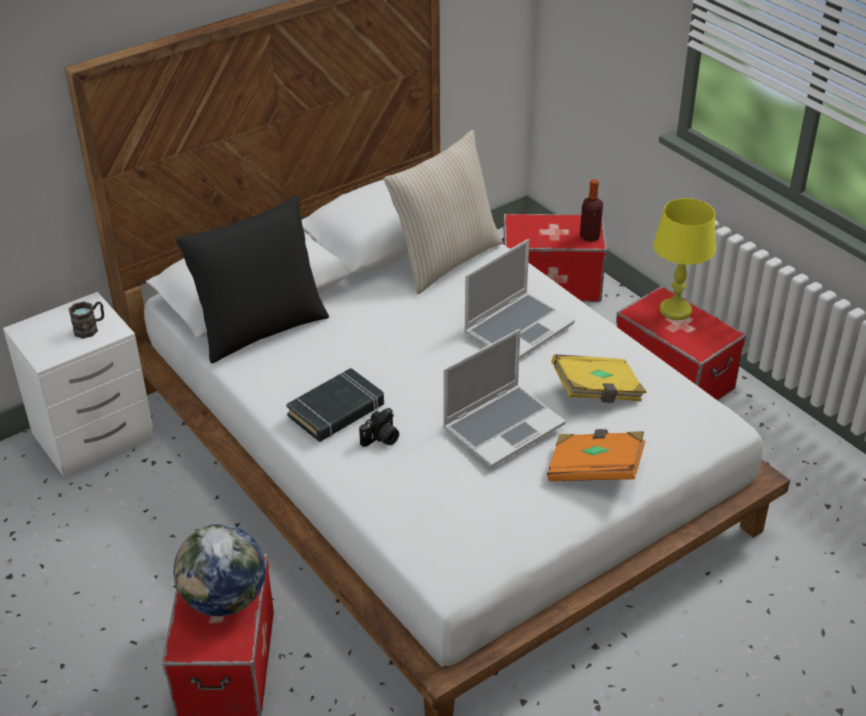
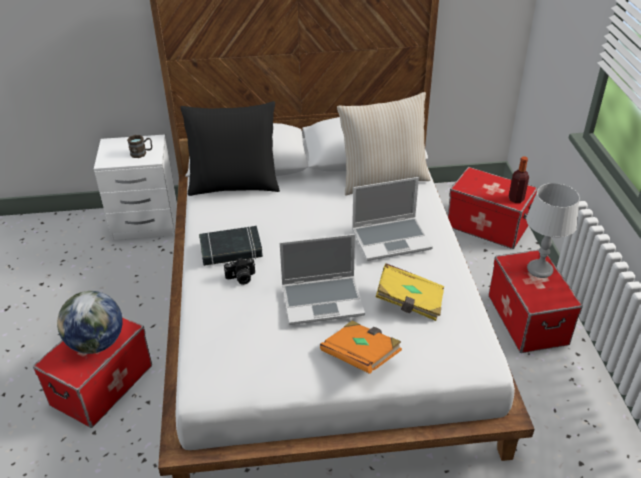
camera: 30 degrees right, 0 degrees up
(674, 310) = (539, 269): yellow table lamp -> grey table lamp

